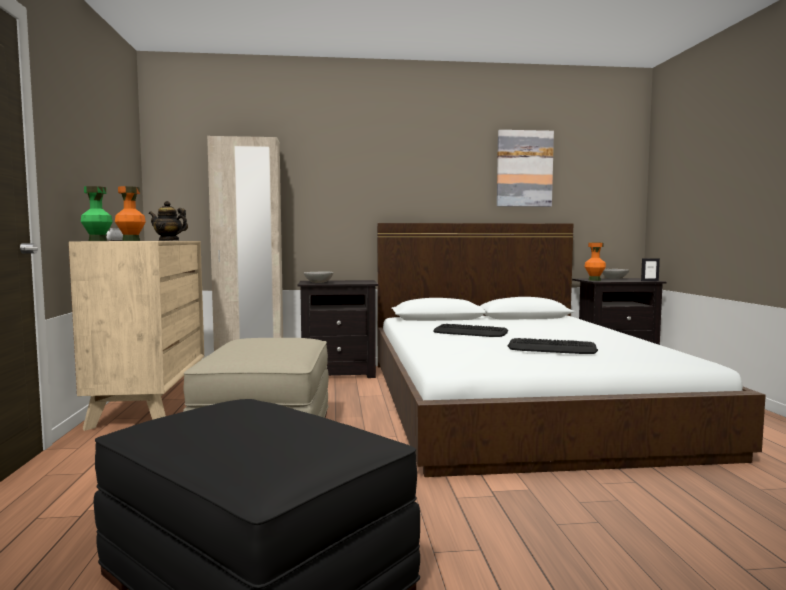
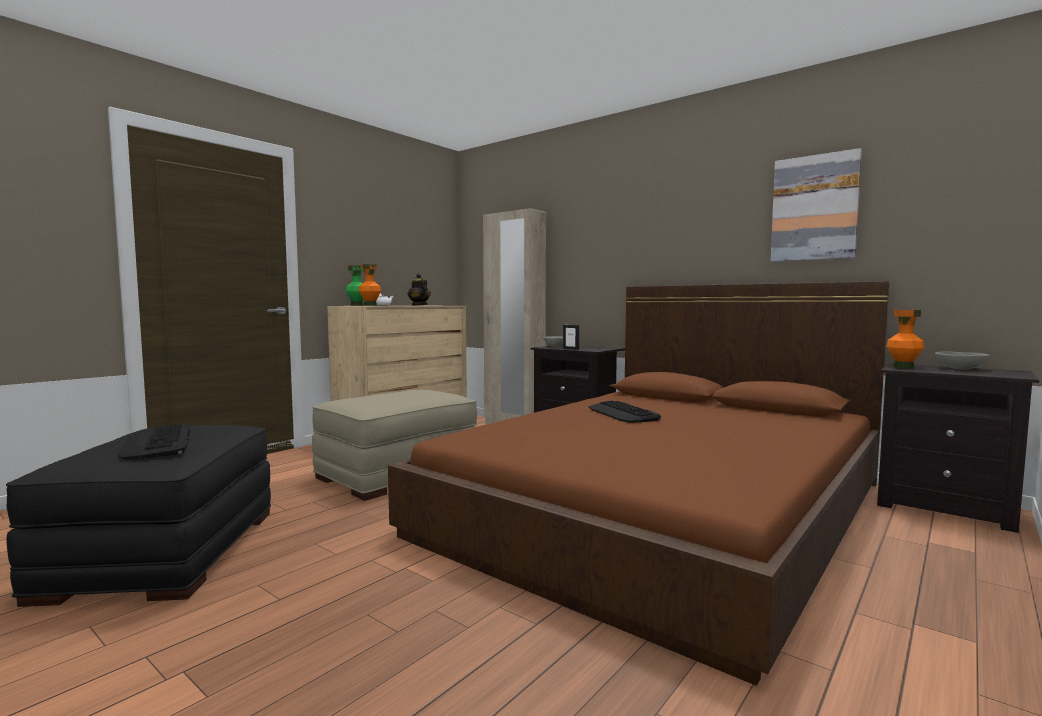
camera: 45 degrees right, 0 degrees up
(516, 401) = (664, 507): white bed -> brown bed
(552, 348) = (617, 442): keyboard -> keyboard (158, 443)
(649, 281) = (1004, 376): picture frame -> picture frame (571, 349)

